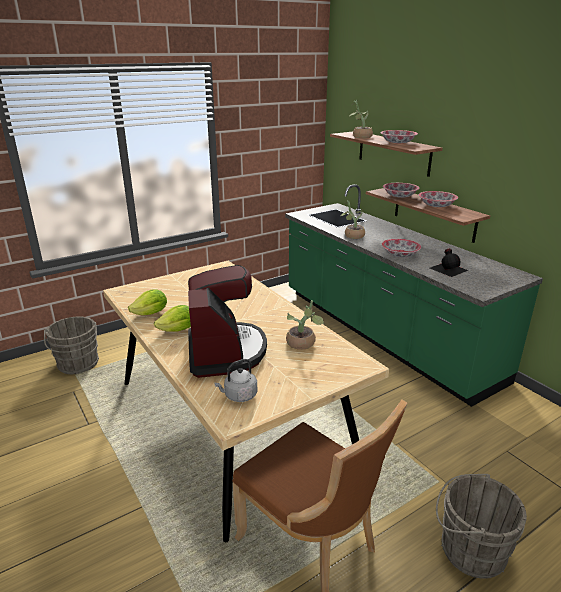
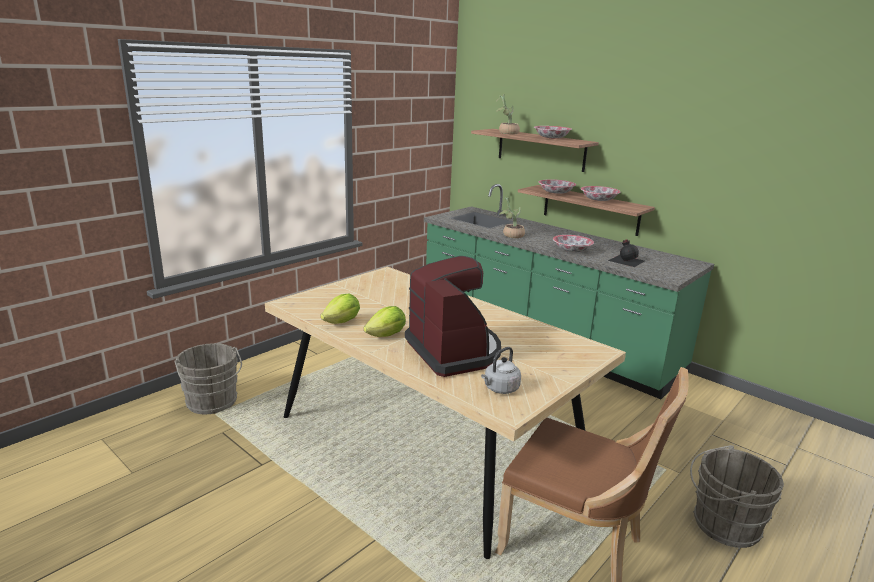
camera: 15 degrees left, 5 degrees down
(303, 344) = (528, 338): potted plant -> none

